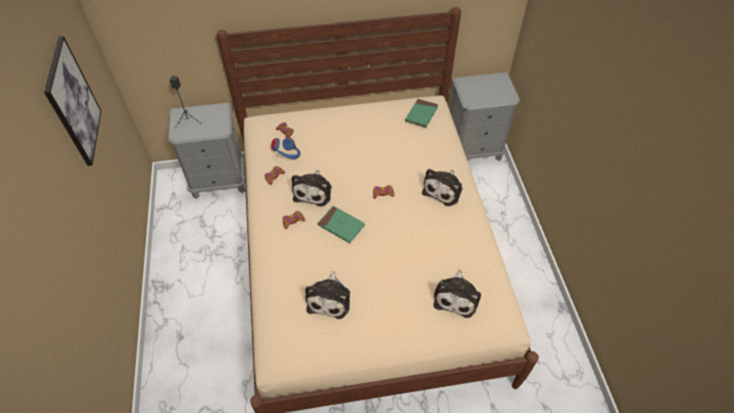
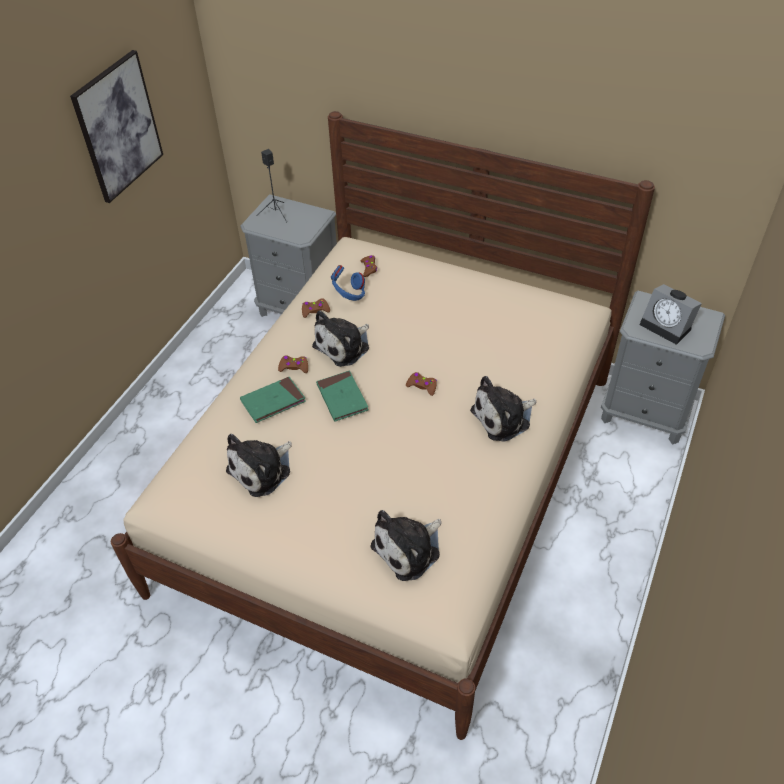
camera: 35 degrees right, 5 degrees down
(421, 114) = (553, 317): green book -> green book (273, 401)
(486, 93) = (667, 326): none -> alarm clock

